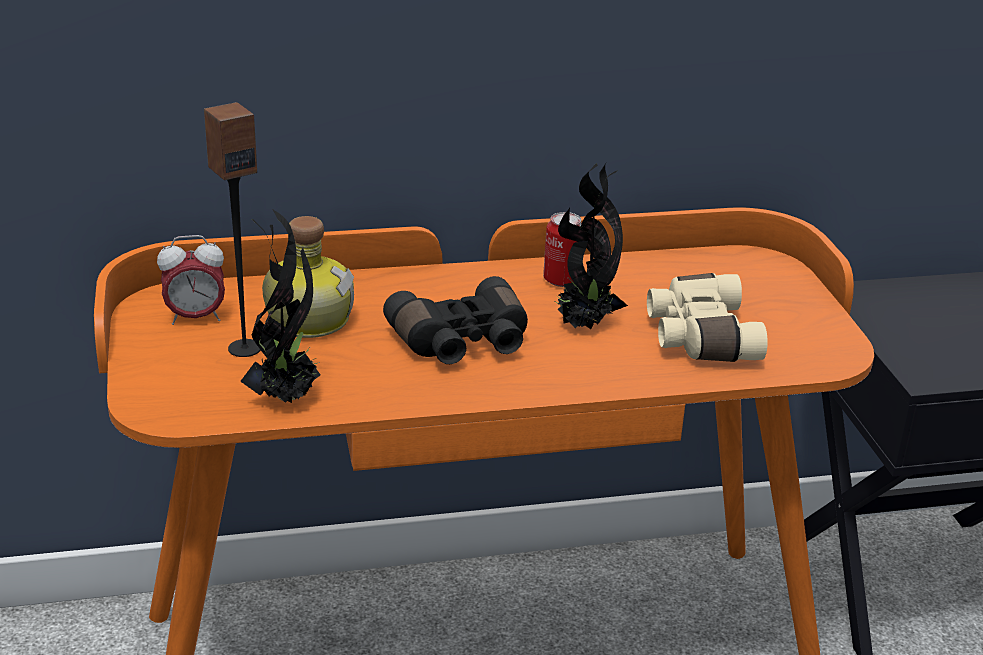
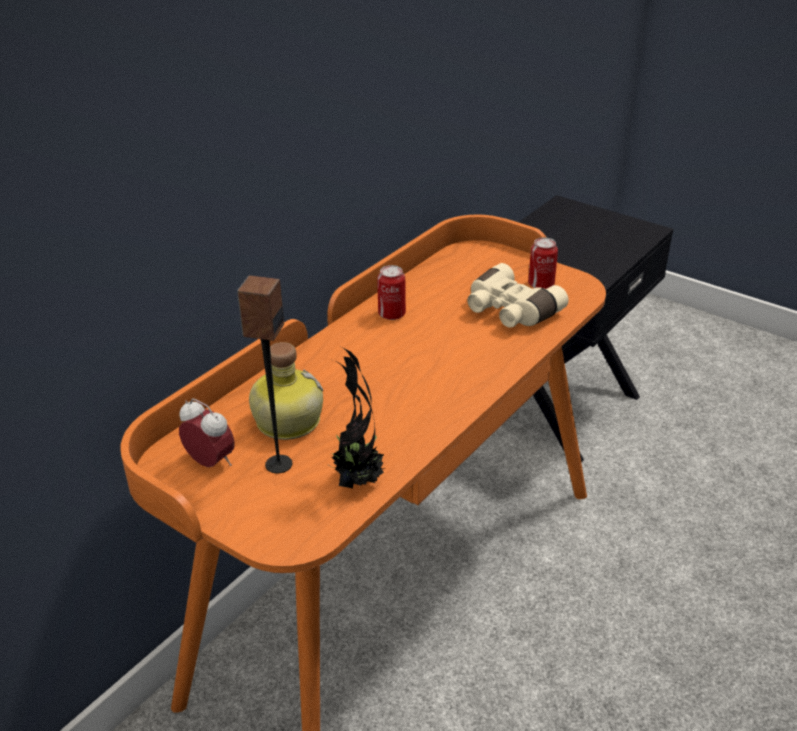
camera: 40 degrees left, 5 degrees up
(195, 318) = (211, 463): alarm clock -> alarm clock turned 90 degrees counterclockwise
(462, 343) = (400, 384): black binoculars -> none
(584, 325) = (445, 336): potted plant -> none
(785, 329) = (541, 285): none -> can

